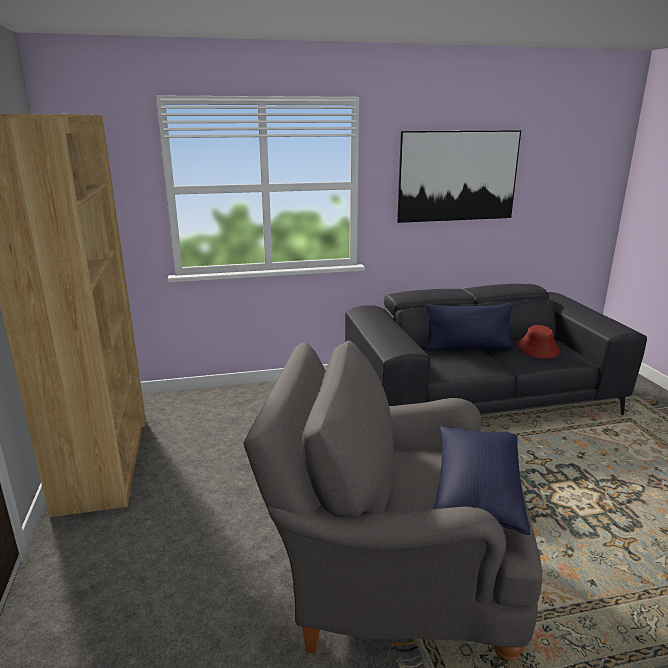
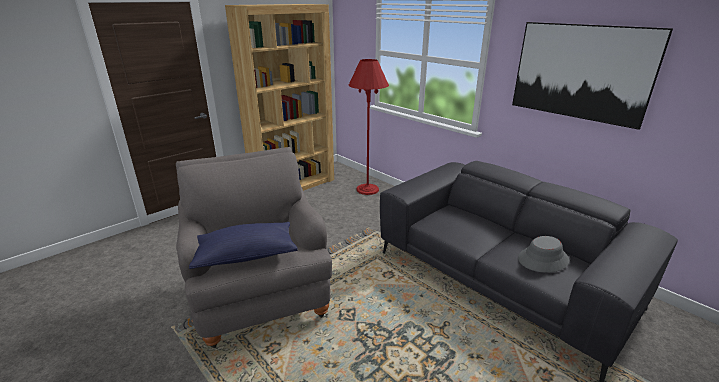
camera: 60 degrees right, 5 degrees up
(215, 405) = (367, 189): none -> red floor lamp
(468, 348) = (492, 227): blue pillow -> none
(538, 348) = (543, 259): red hat -> grey hat

